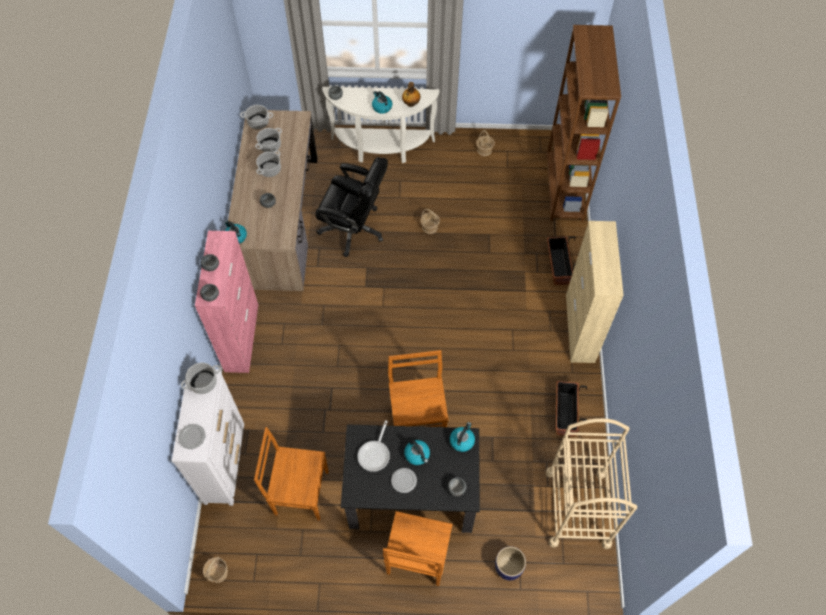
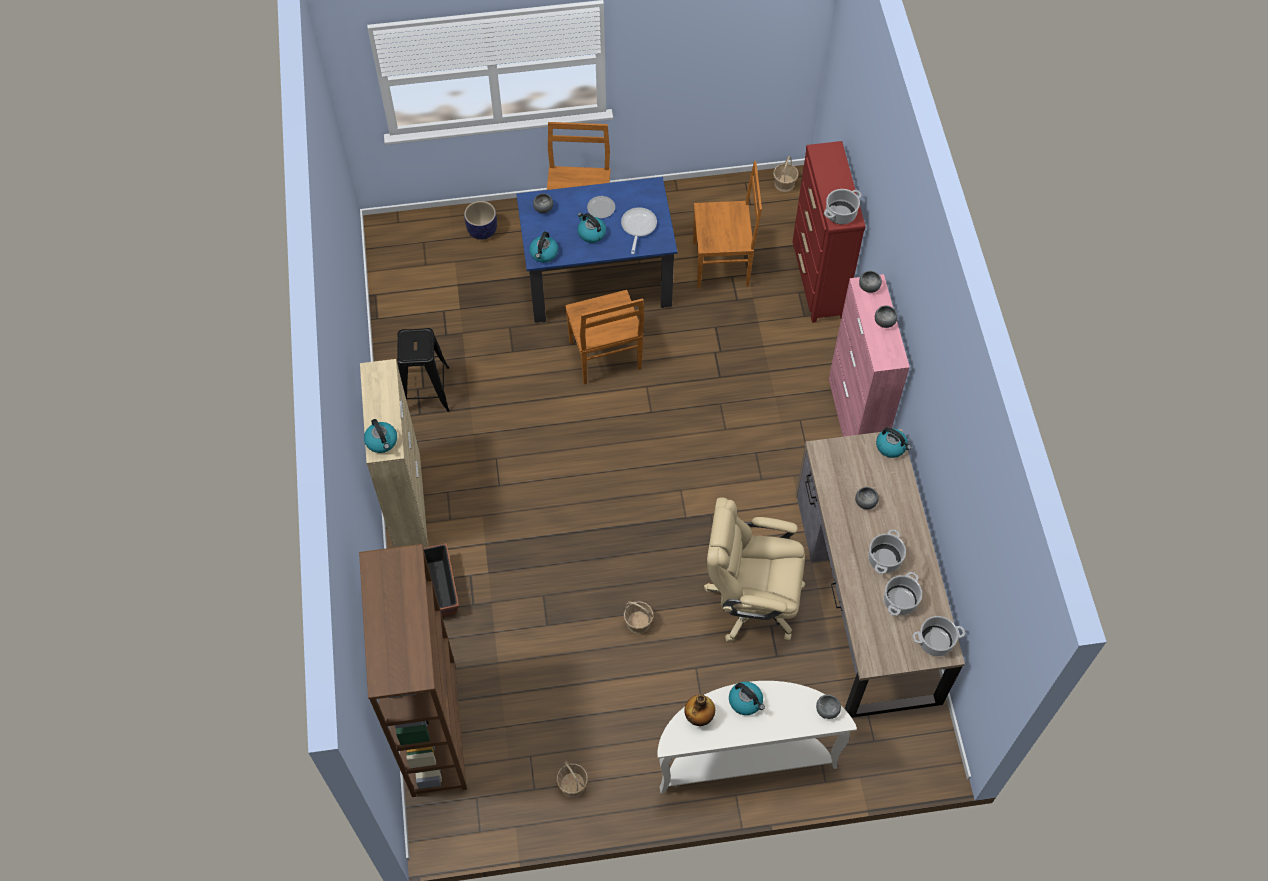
camera: 170 degrees right, 0 degrees up
(191, 437) = (830, 162): plate -> none
(224, 462) = (818, 280): white dresser -> red dresser
(354, 229) = (751, 600): black office chair -> beige office chair
(411, 494) = (597, 280): black dining table -> blue dining table
(565, 413) = (425, 390): planter -> black stool
(577, 508) = (408, 294): beige cart -> none
(604, 233) = (382, 441): none -> kettle

